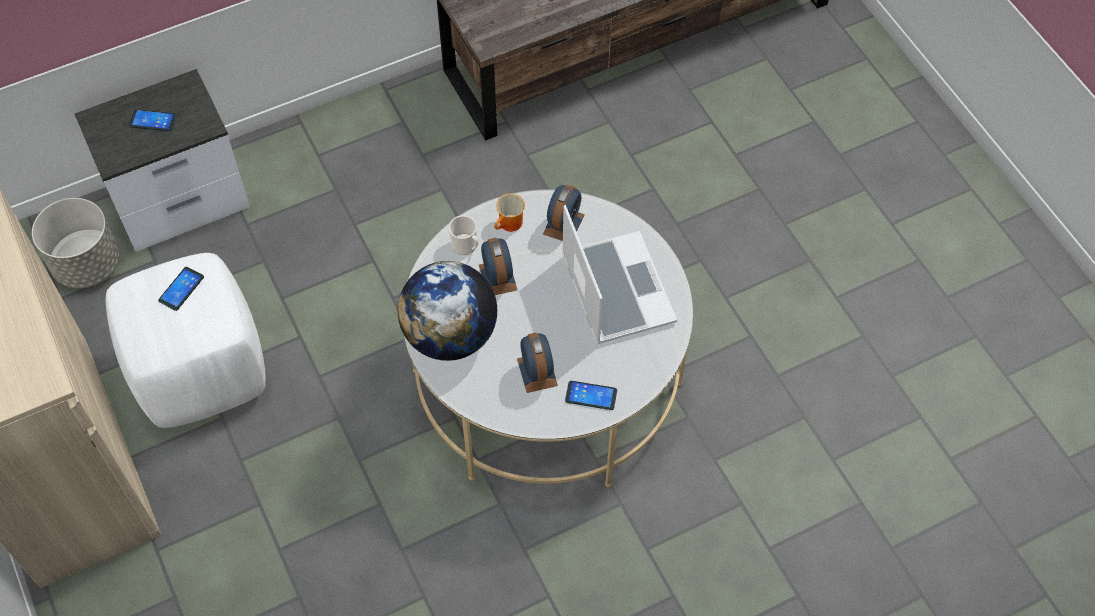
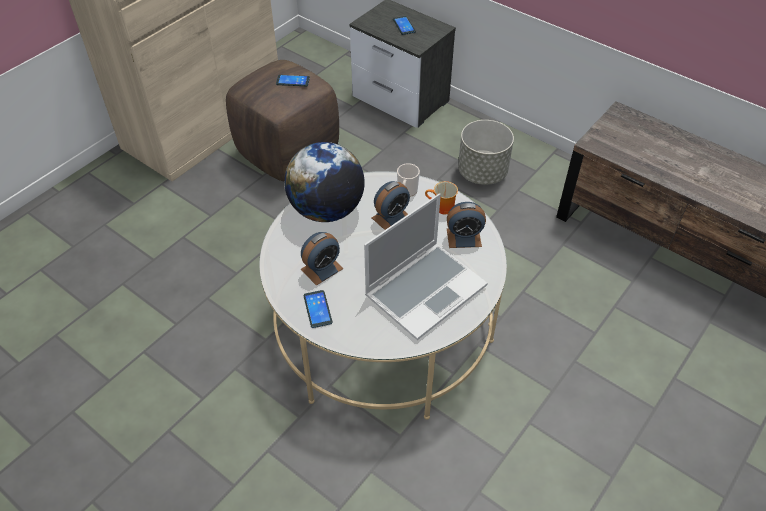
camera: 65 degrees right, 10 degrees down
(87, 263) = (333, 83): grey planter -> grey planter (482, 173)
(200, 374) = (287, 154): white ottoman -> brown ottoman

